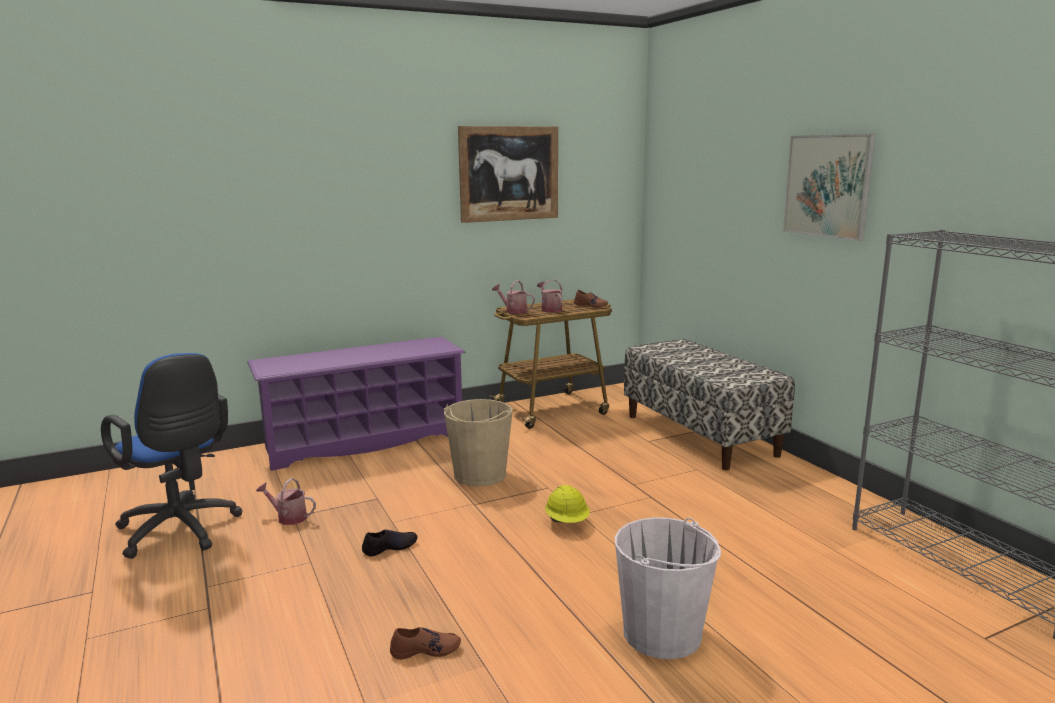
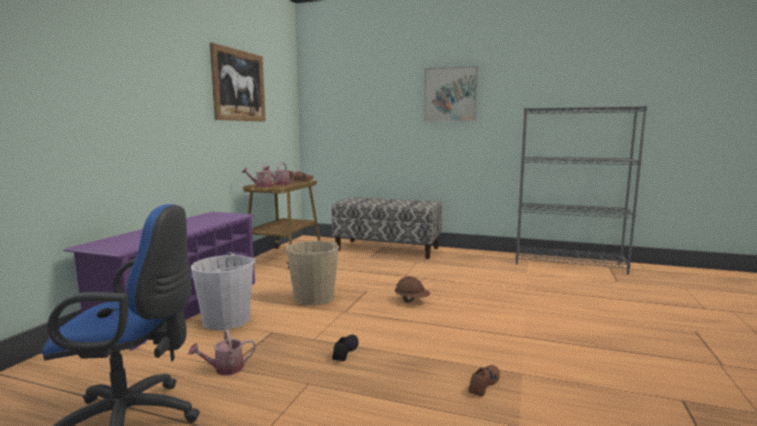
camera: 45 degrees left, 5 degrees down
(567, 522) = (412, 301): yellow hard hat -> brown hard hat
(662, 633) = (547, 324): white bucket -> white bucket (227, 320)

